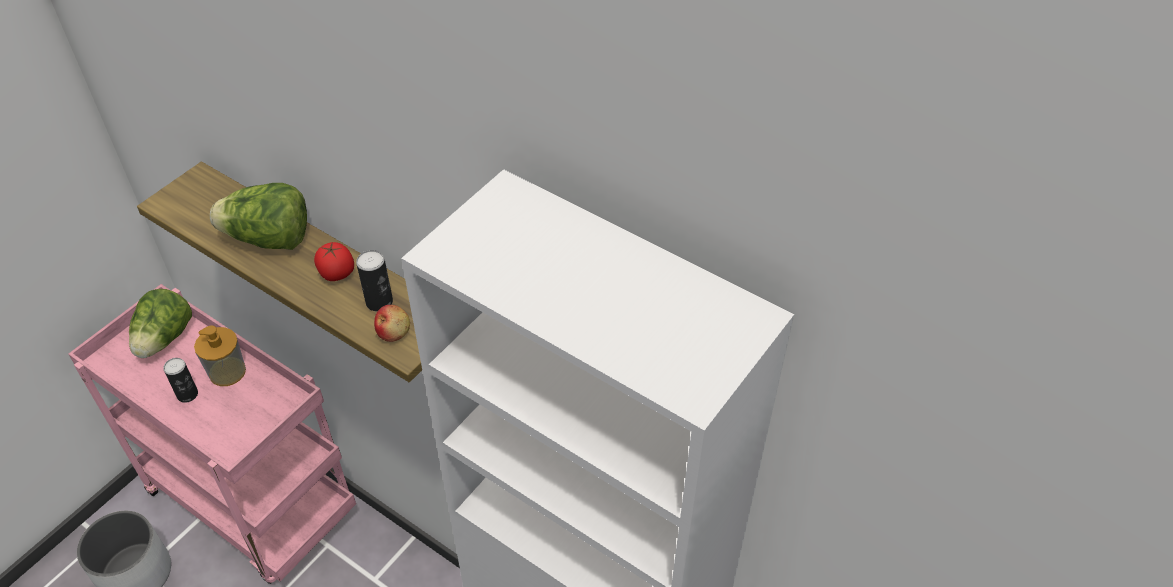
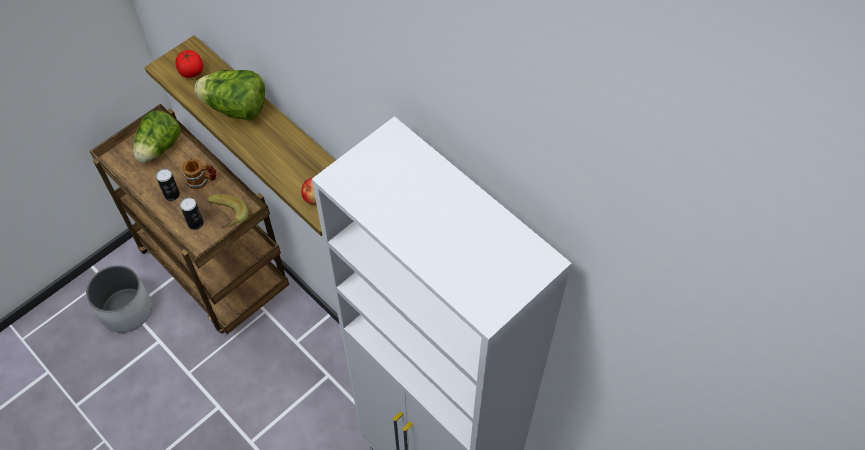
camera: 10 degrees right, 10 degrees up
(227, 372) = (202, 181): soap dispenser -> mug
(255, 501) = (216, 269): pink cart -> brown cart
(265, 415) = (226, 219): none -> banana
(336, 273) = (281, 143): tomato -> tomato (191, 71)
(379, 302) = (308, 171): can -> can (195, 223)

